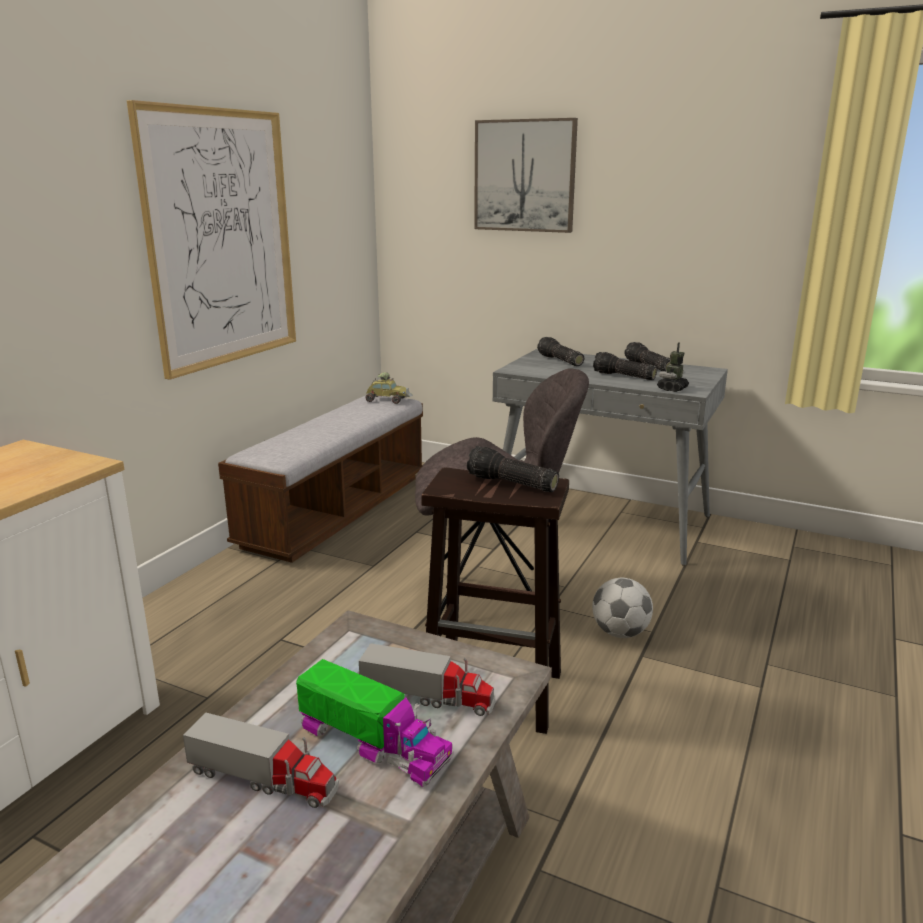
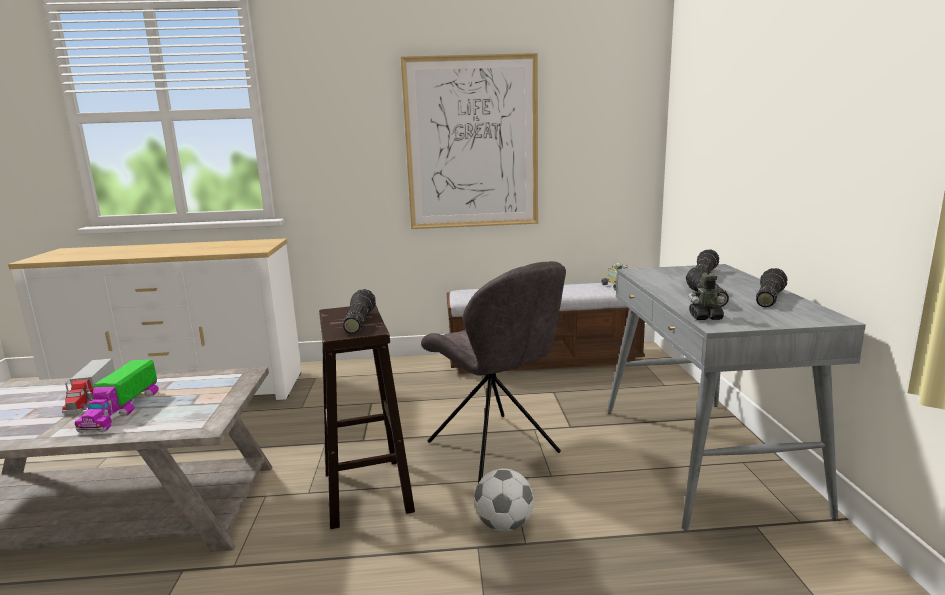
camera: 60 degrees right, 5 degrees down
(428, 697) = (172, 410): toy truck -> none
(525, 176) = (739, 84): picture -> none

